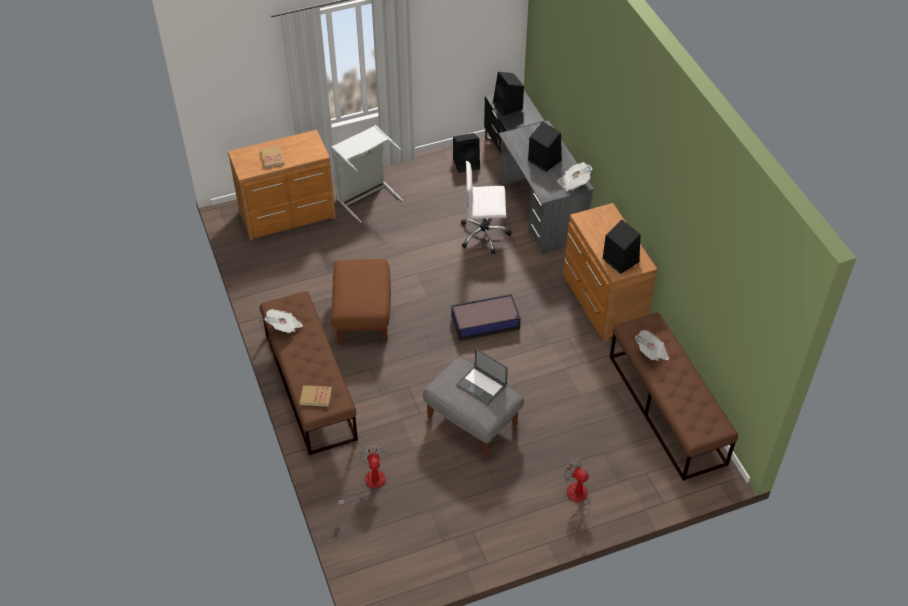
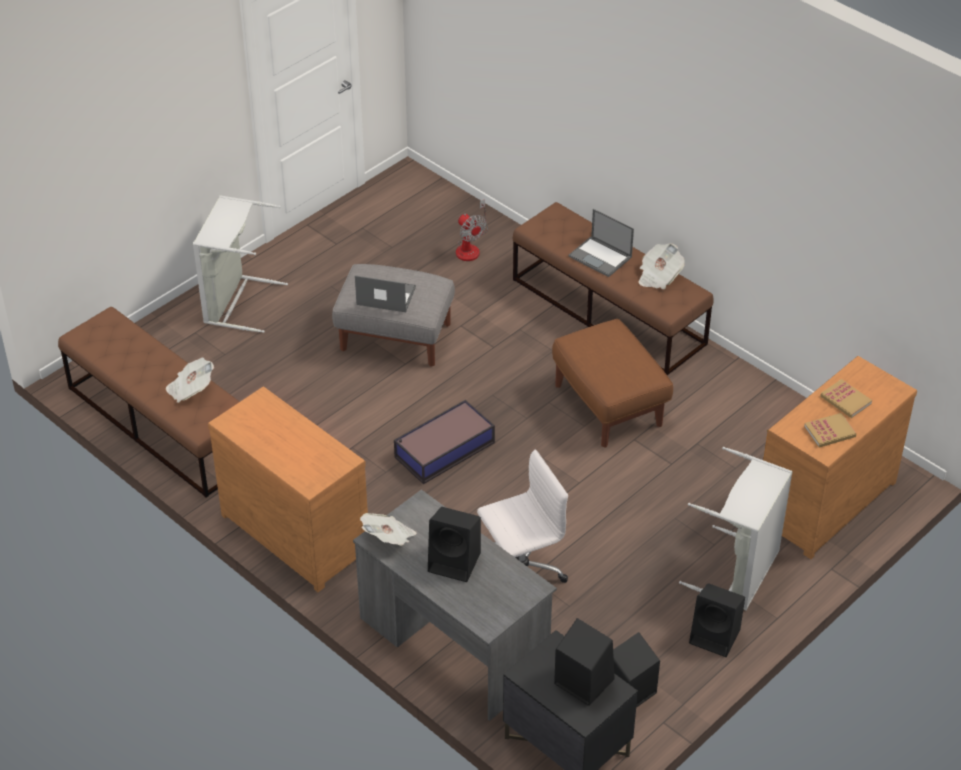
camera: 155 degrees right, 5 degrees down
(311, 357) = (601, 257): none -> laptop
(316, 396) = (563, 224): book -> book (829, 432)
(577, 500) = (236, 302): fan -> grey laundry basket
(619, 260) = (265, 417): black speaker -> black speaker (716, 636)

